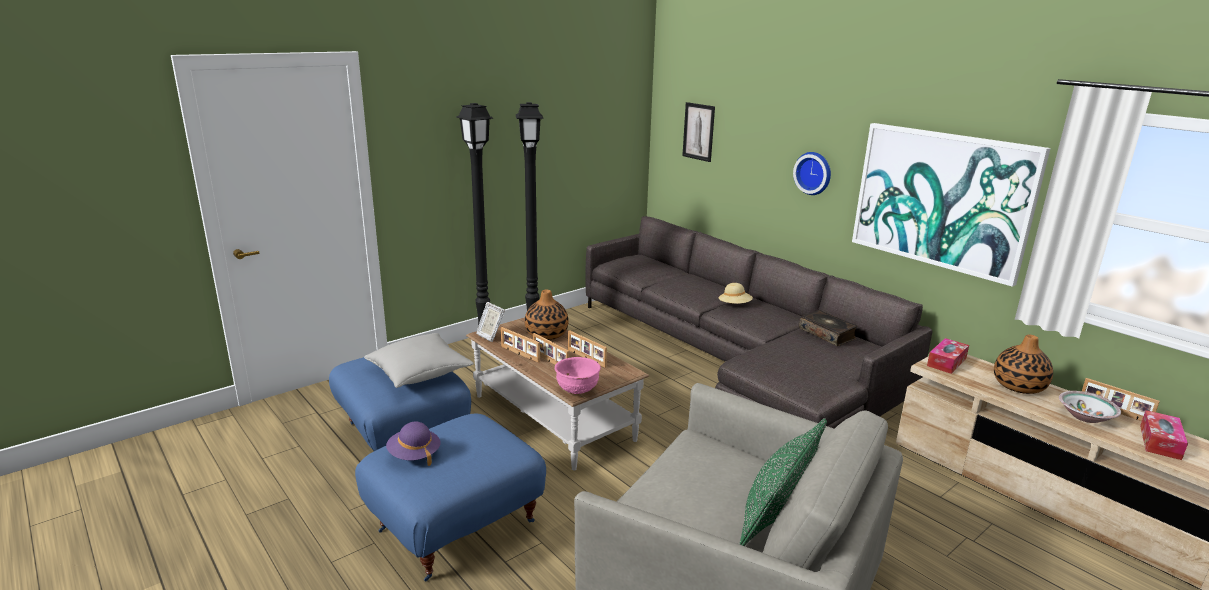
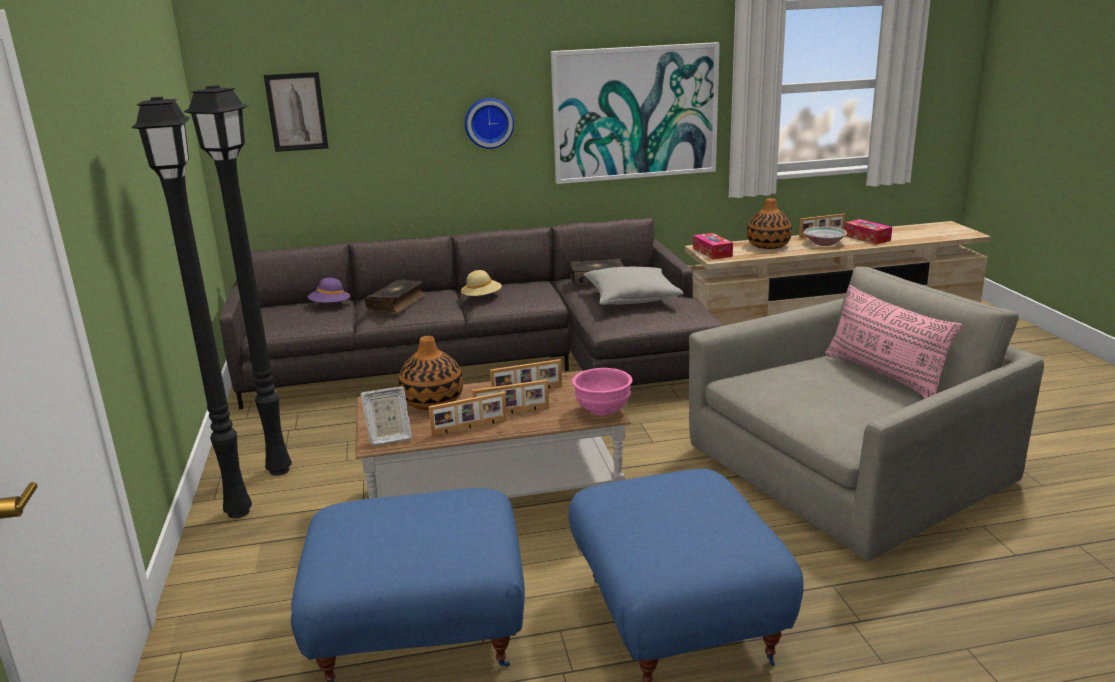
camera: 60 degrees left, 0 degrees up
(414, 455) = (674, 542): purple hat -> purple hat (330, 306)
(419, 372) = (438, 510): grey pillow -> grey pillow (632, 298)
(684, 284) = (397, 303): none -> book
(777, 513) = (884, 375): green pillow -> pink pillow

